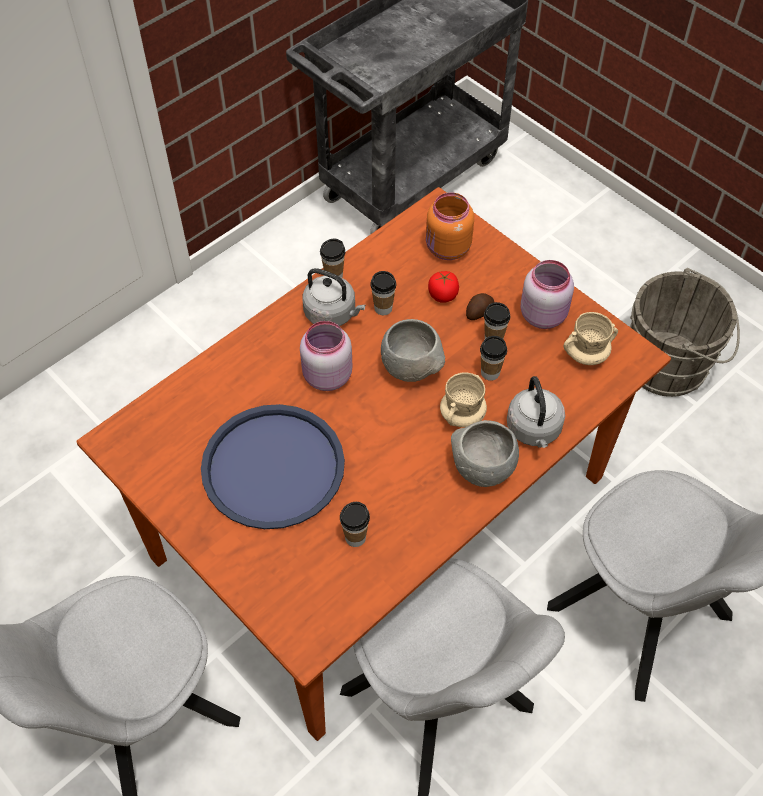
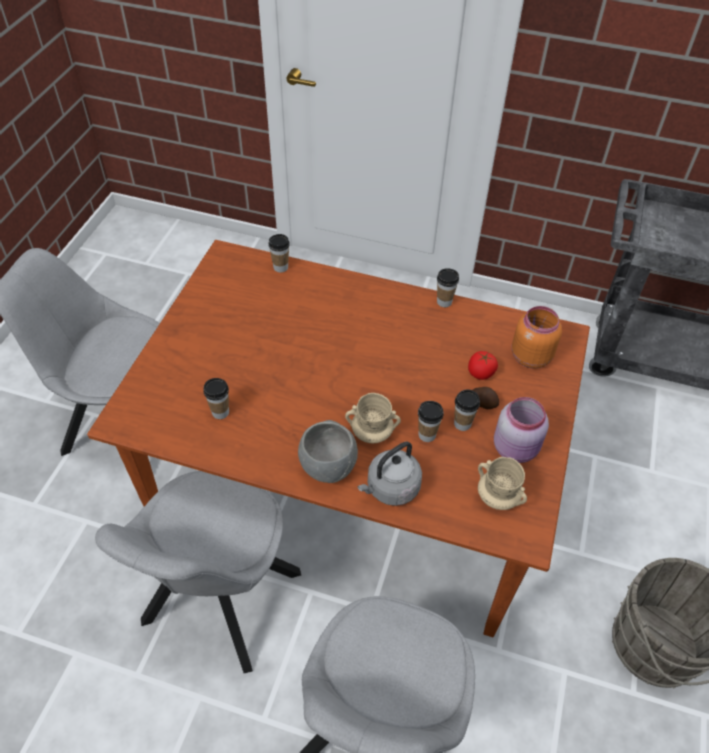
camera: 60 degrees right, 5 degrees down
(273, 467) = (253, 341): blue tray -> none
(326, 376) = (350, 336): pink jar -> none
(332, 314) = (409, 316): grey kettle -> none
(383, 308) = (437, 342): cup -> cup (280, 267)
(411, 370) = (392, 383): grey bowl -> none

